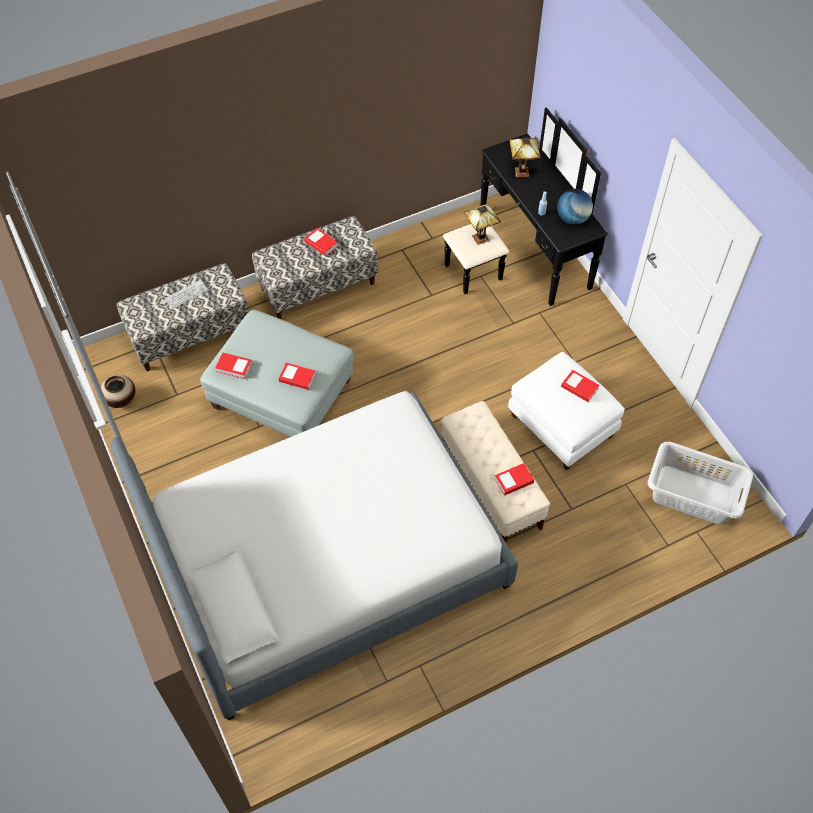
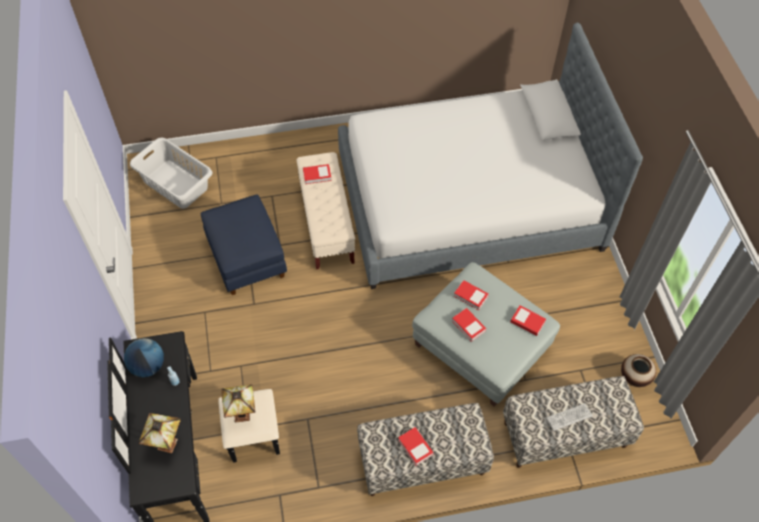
camera: 165 degrees left, 0 degrees up
(562, 426) = (246, 258): white ottoman -> blue ottoman
(579, 388) = (229, 228): book -> book (468, 326)

